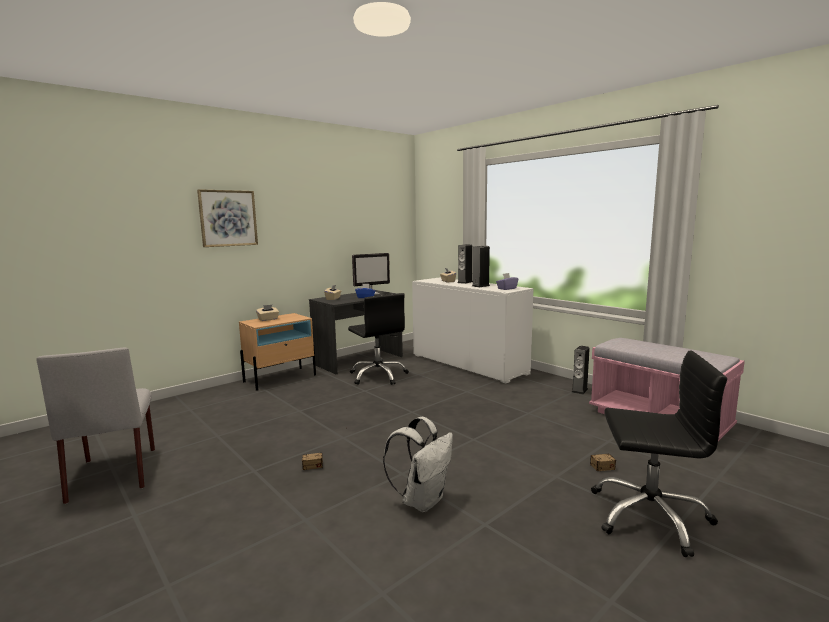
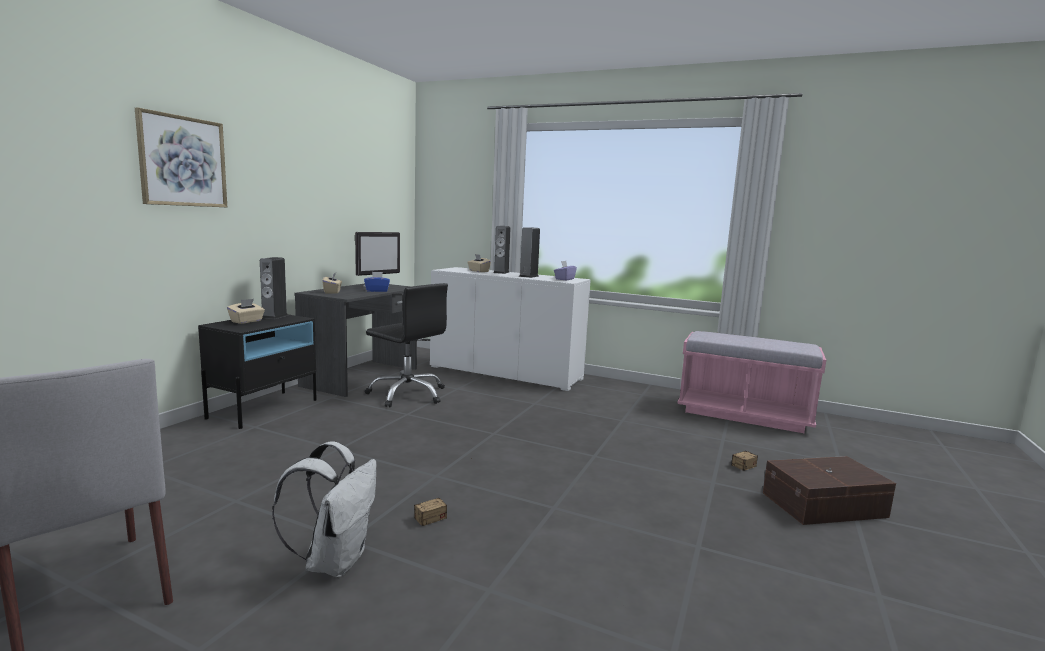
camera: 25 degrees left, 0 degrees up
(280, 378) = (264, 408): beige nightstand -> black nightstand
(422, 500) = (608, 534): white backpack -> white backpack (335, 560)
(579, 390) = (648, 392): speaker -> speaker (274, 316)
(649, 516) = (825, 505): black office chair -> brown storage box

